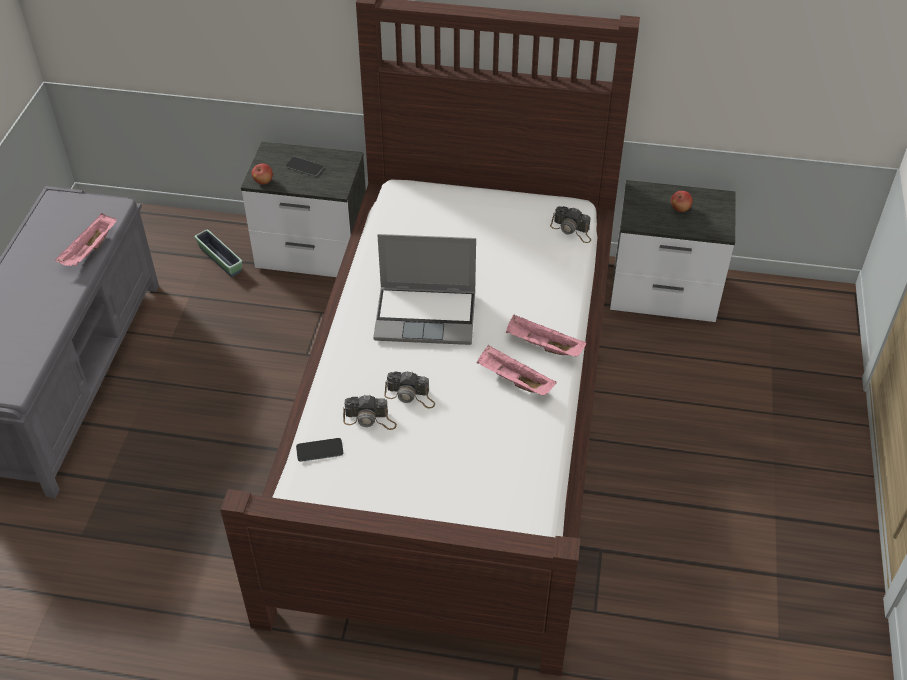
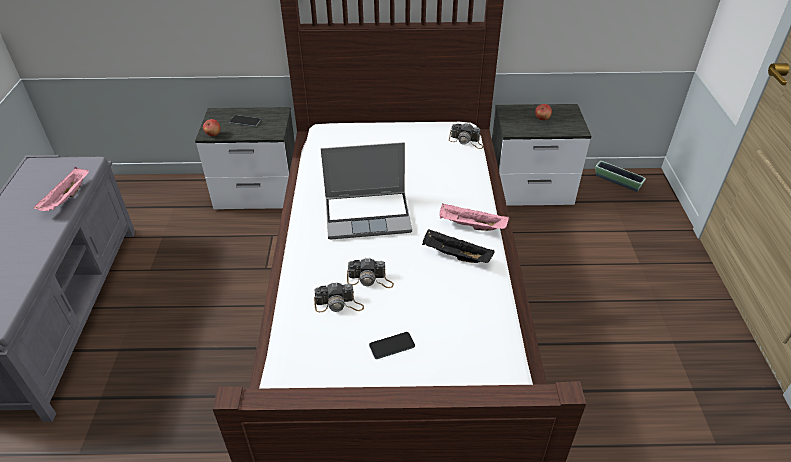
camera: 10 degrees left, 5 degrees down
(220, 260) = (184, 207): planter -> planter (617, 181)
(319, 450) = (298, 338): phone -> phone (392, 345)
(513, 381) = (455, 256): pink tray -> black tray

